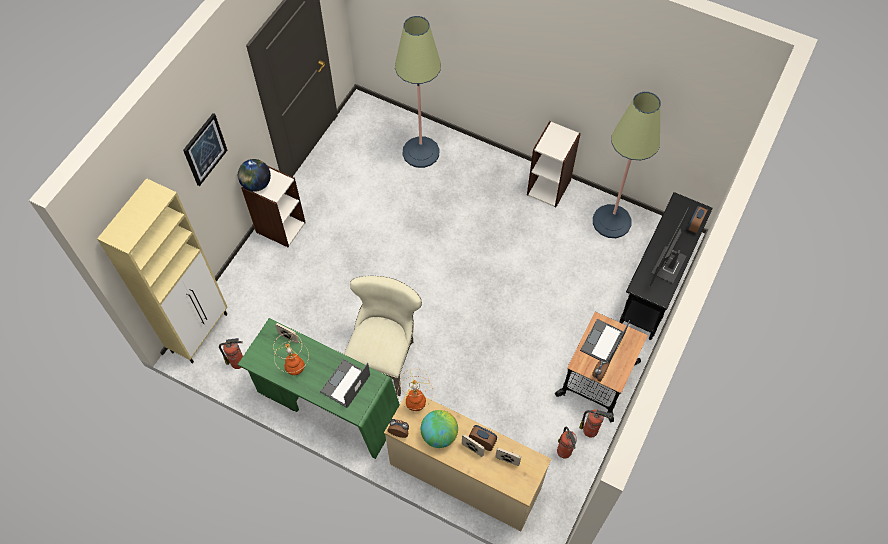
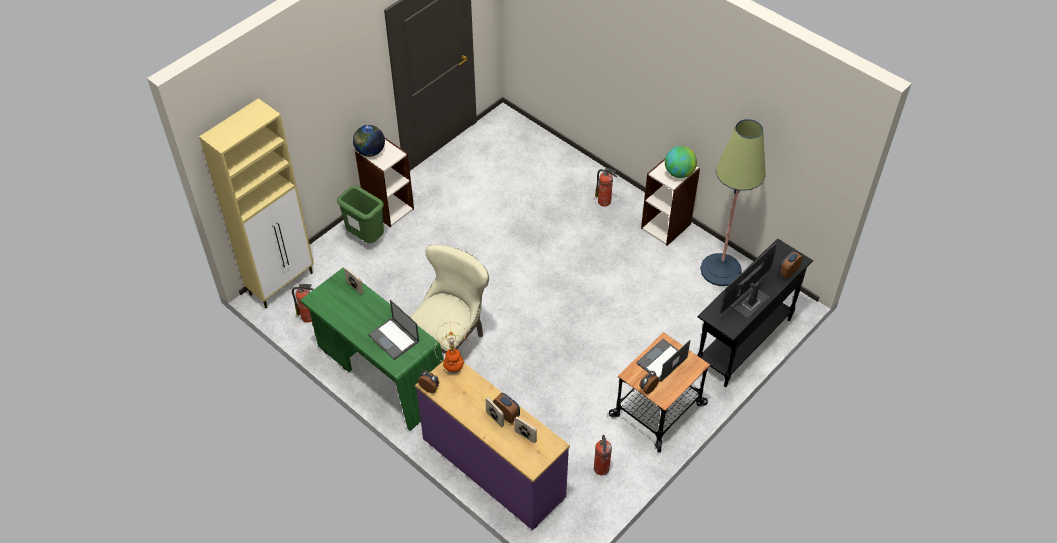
camera: 15 degrees right, 10 degrees down
(204, 149) = (323, 96): picture -> none
(268, 264) = (366, 238): none -> green trash can
(295, 369) = (352, 315): table lamp -> none
(345, 384) = (394, 338): laptop -> laptop turned 90 degrees counterclockwise
(421, 152) = (547, 170): floor lamp -> none
(439, 435) = (467, 399): globe -> globe (679, 173)
(464, 477) = (493, 468): beige dresser -> purple dresser
(591, 430) = (635, 456): fire extinguisher -> fire extinguisher (605, 202)

